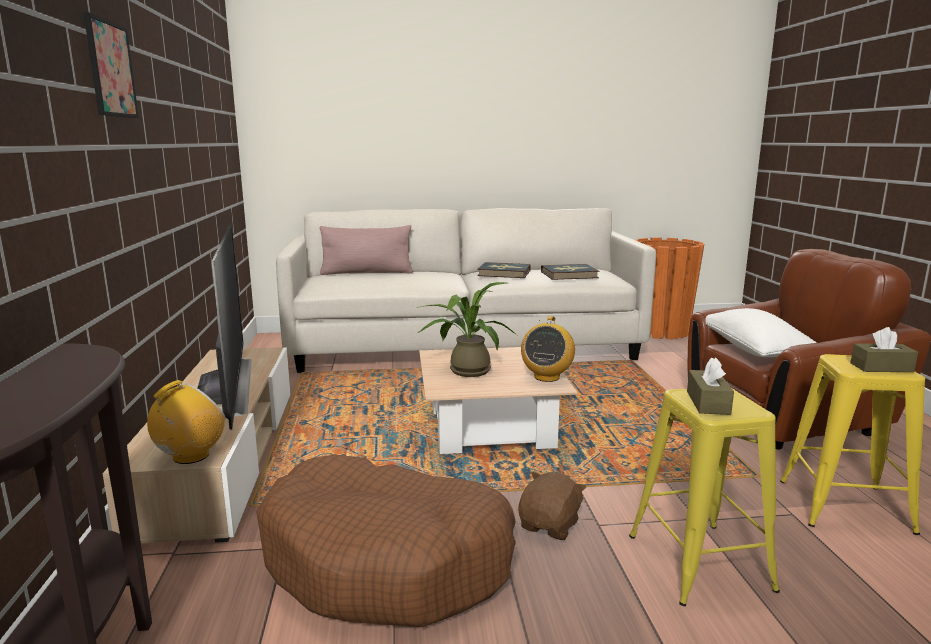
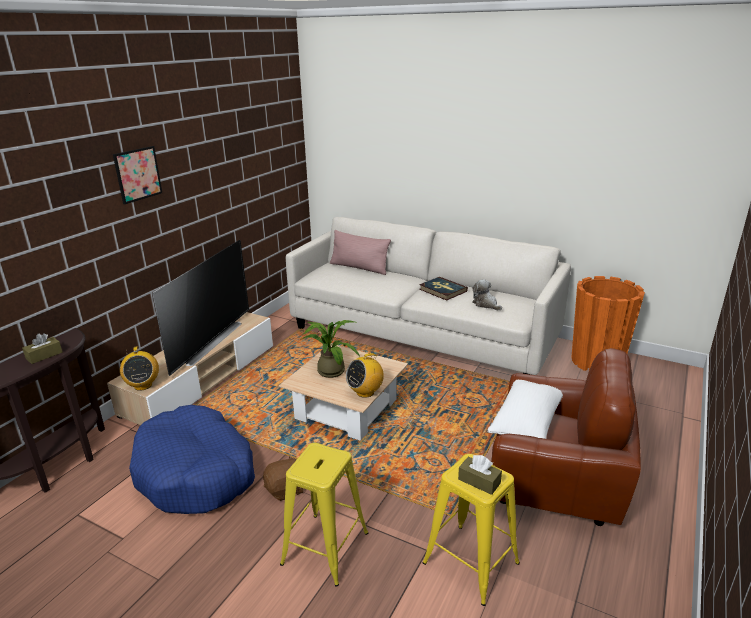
camera: 35 degrees right, 10 degrees up
(190, 456) = (143, 385): radio -> radio turned 90 degrees clockwise
(388, 561) = (196, 472): brown dog bed -> blue dog bed
(569, 275) = (486, 304): book -> plush toy
(708, 403) = (312, 461): brown tissue box -> brown tissue box (44, 355)

